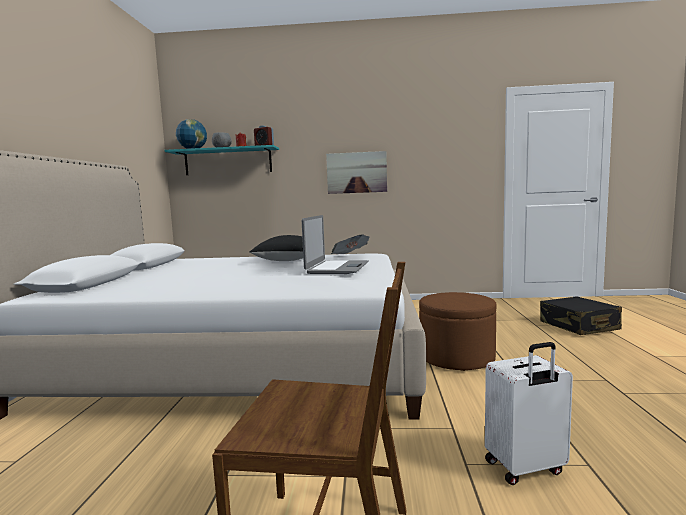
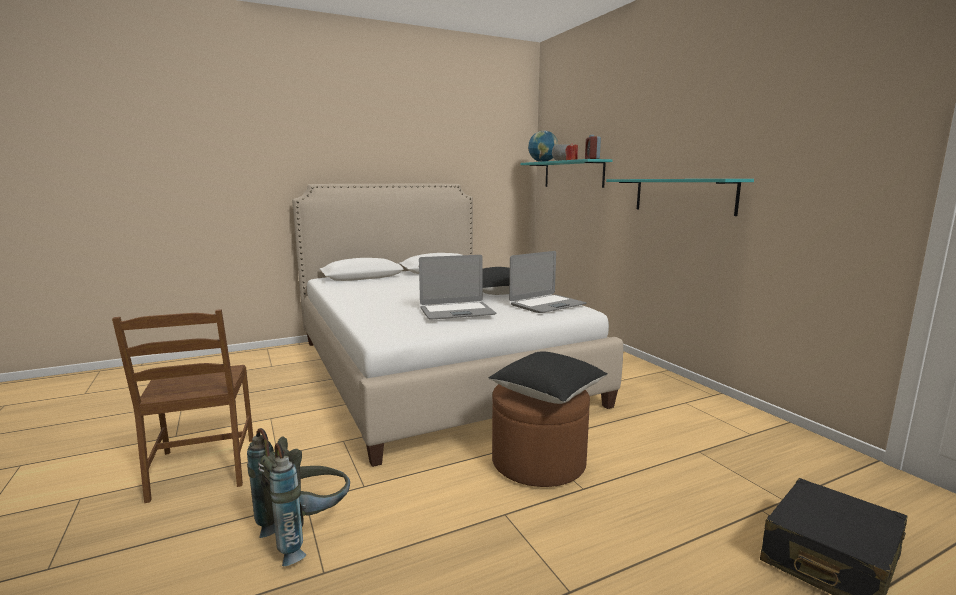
camera: 60 degrees right, 5 degrees up
(350, 256) = (547, 305): newspaper -> laptop
(356, 172) = (683, 195): picture -> turquoise shelf
(466, 297) = (548, 394): none -> black pillow
(525, 468) = (306, 533): white suitcase -> grey backpack

